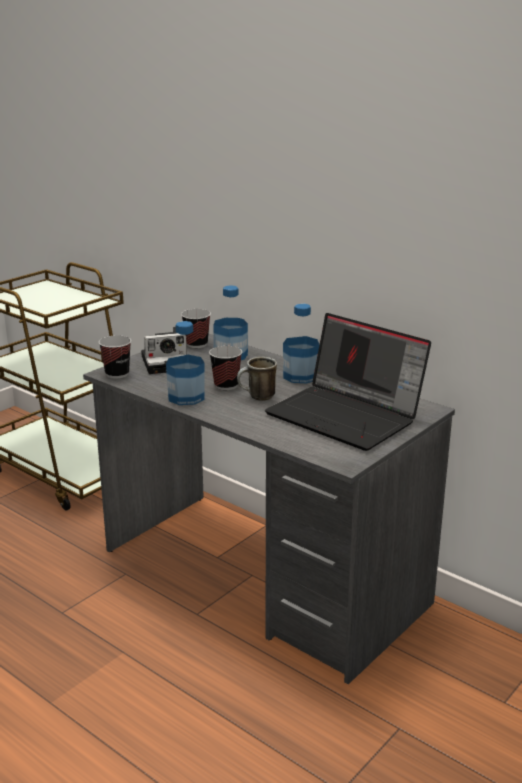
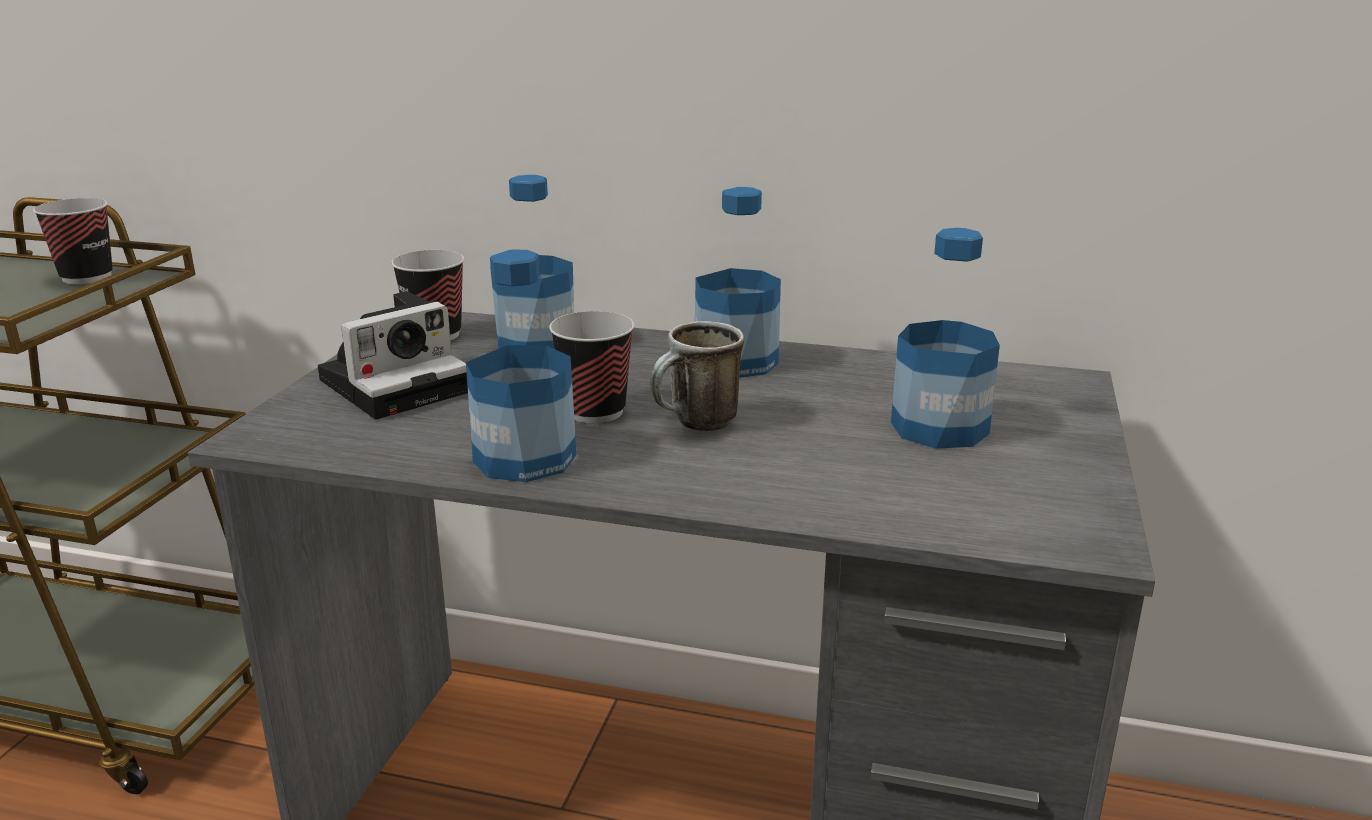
camera: 25 degrees left, 0 degrees up
(117, 374) = (288, 434): cup -> cup (87, 277)
(347, 416) = (939, 428): laptop -> bottle

